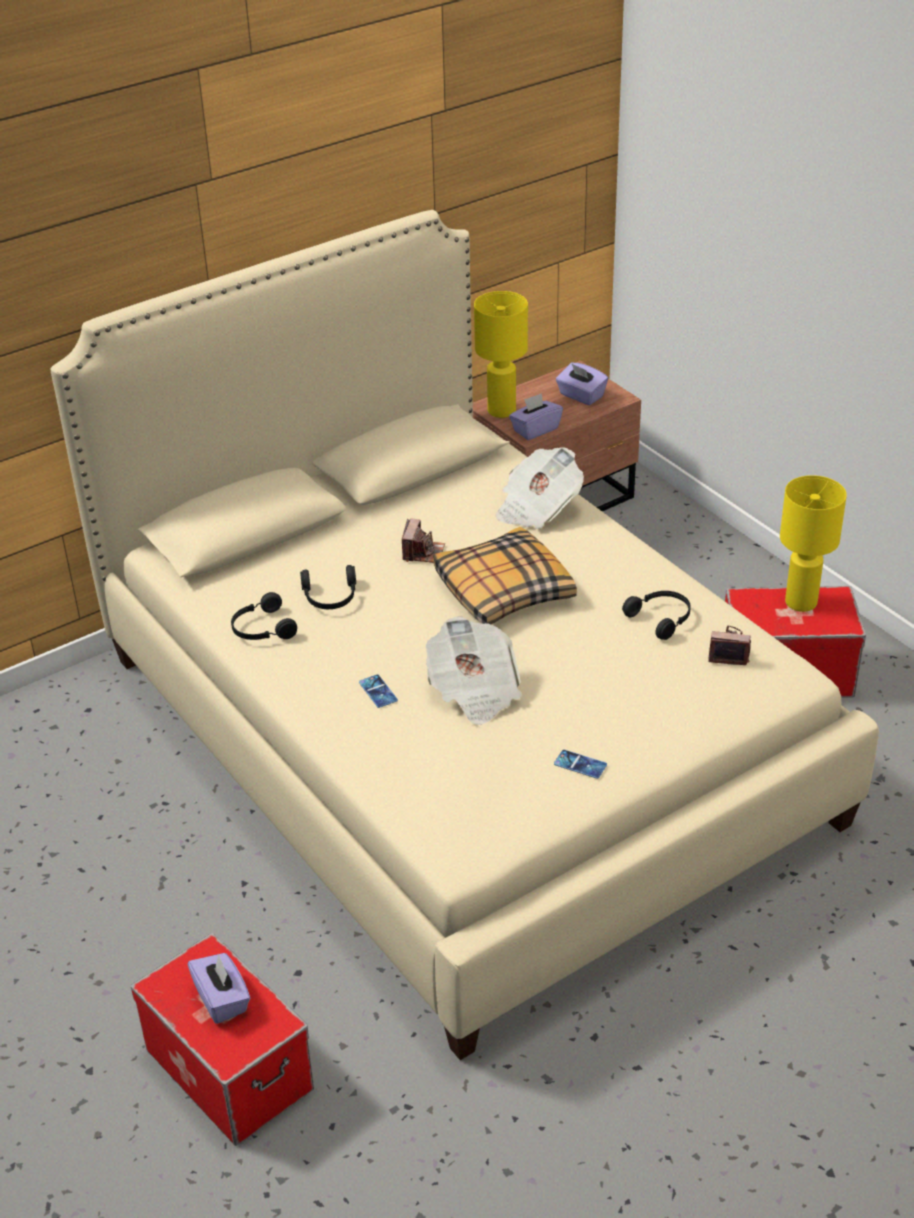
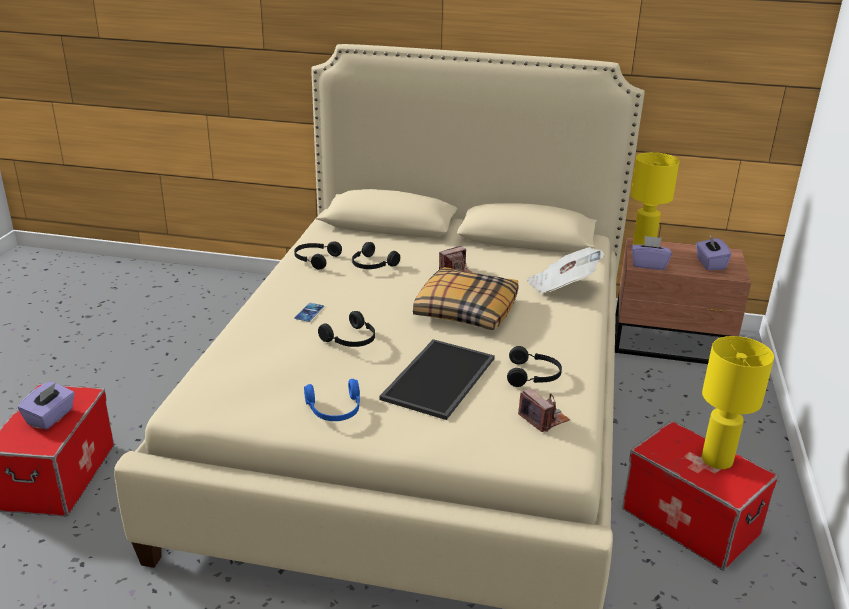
camera: 45 degrees right, 10 degrees down
(474, 691) = (351, 340): newspaper -> black headphones
(580, 764) = (335, 410): phone -> blue headphones
(604, 675) = (440, 379): none -> tray

